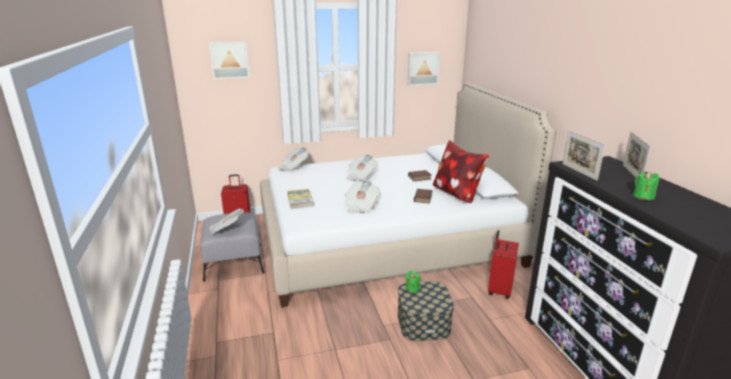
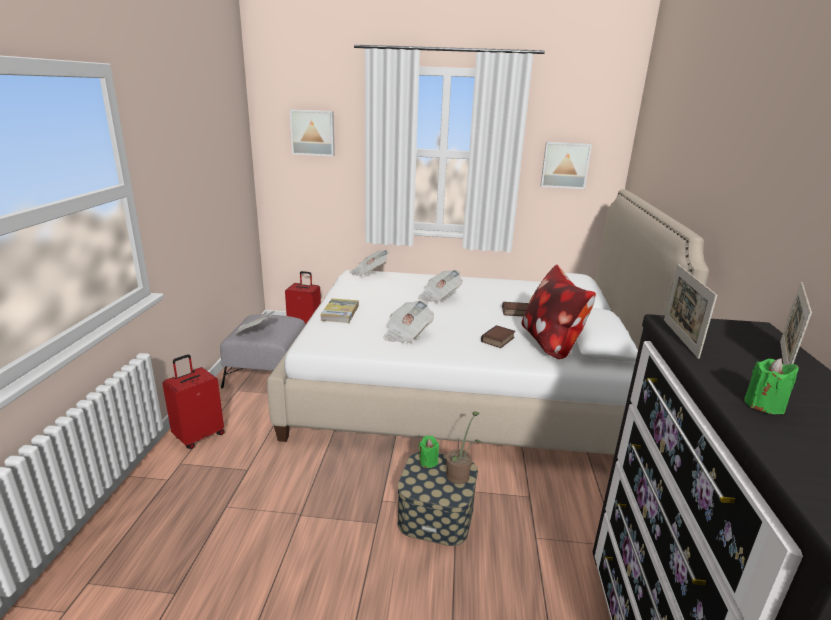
camera: 20 degrees right, 0 degrees up
(437, 291) = (460, 474): none -> potted plant
(499, 290) = (577, 497): red suitcase -> red suitcase (199, 436)

